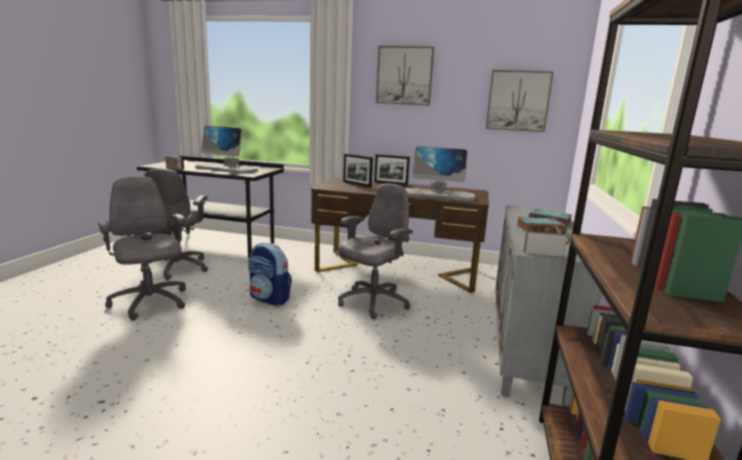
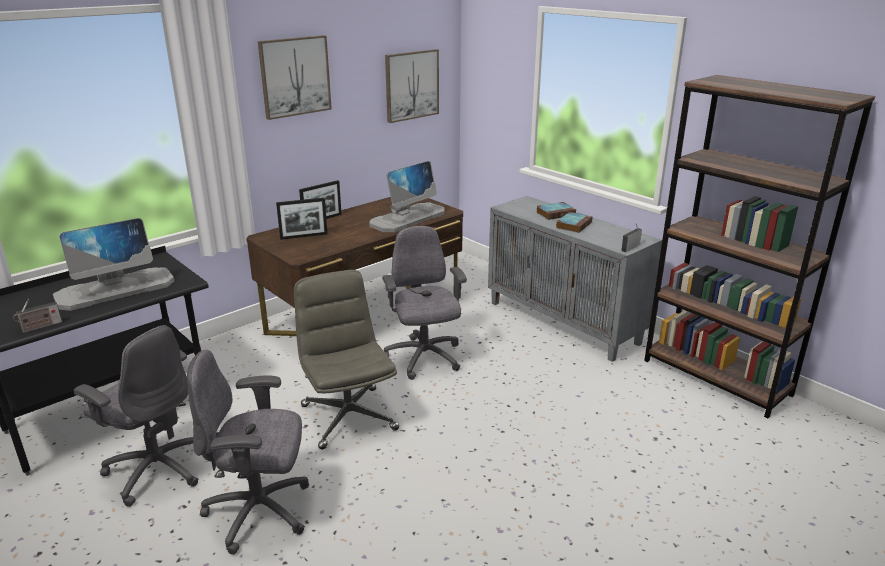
camera: 55 degrees left, 10 degrees up
(270, 299) = (348, 416): backpack -> grey office chair

